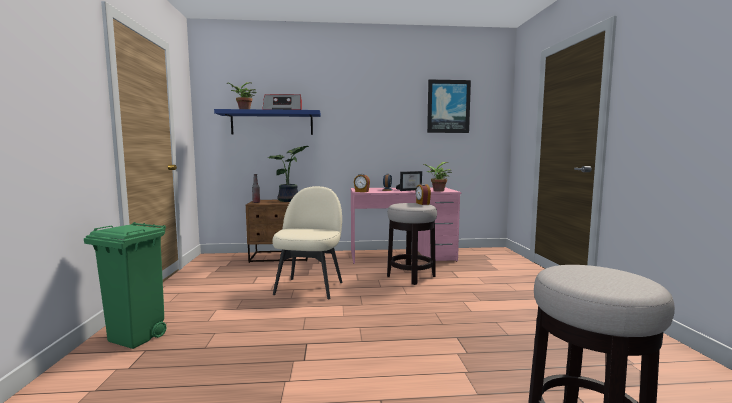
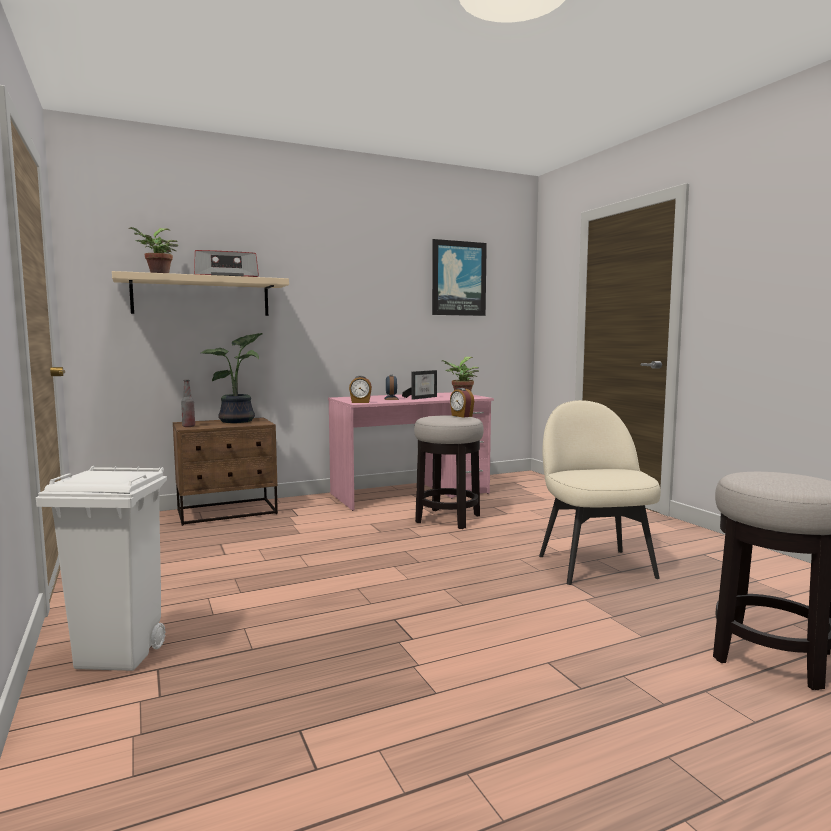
camera: 20 degrees left, 0 degrees up
(136, 338) = (120, 656): green trash can -> white trash can
(272, 123) = (201, 296): blue shelf -> beige shelf
(310, 287) = (322, 549): beige chair -> beige chair (594, 565)

